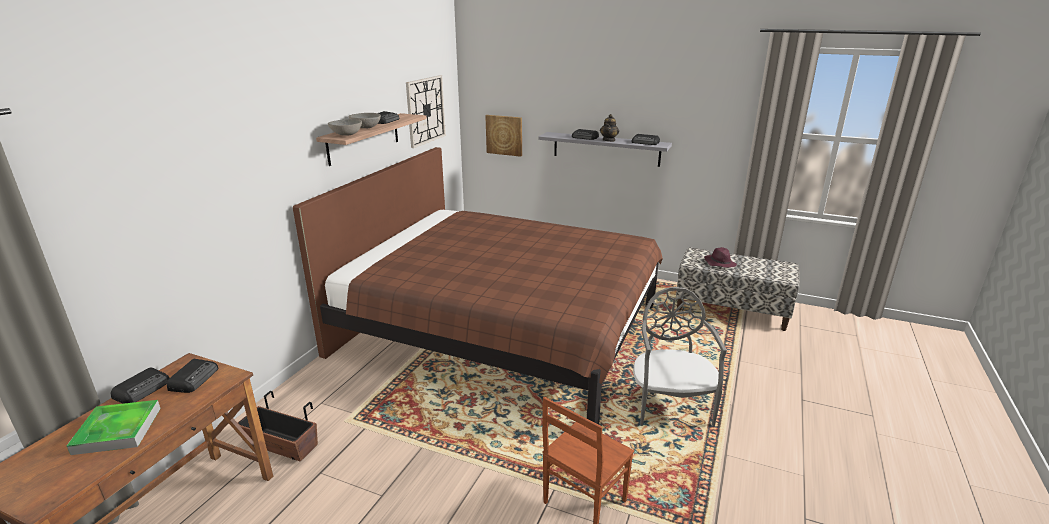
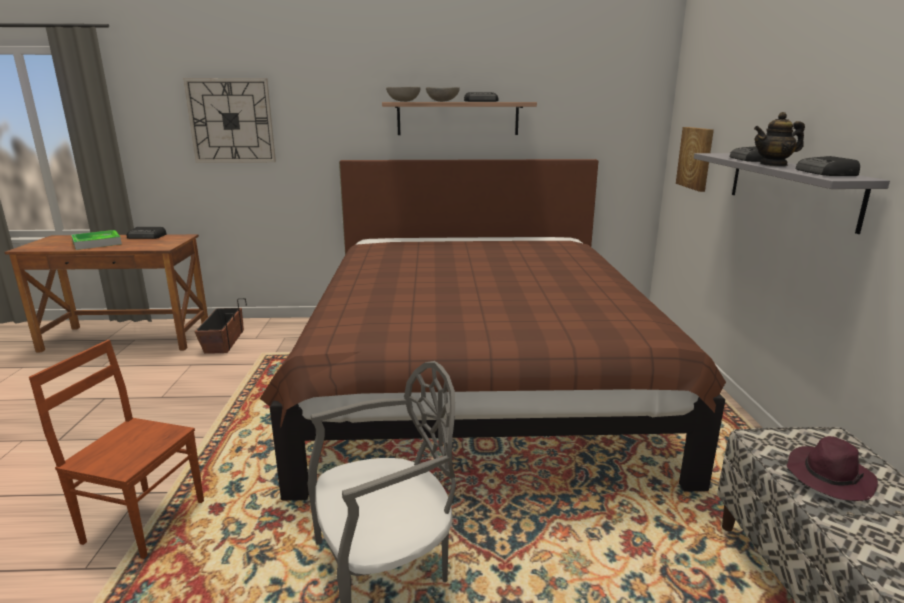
camera: 65 degrees right, 5 degrees down
(194, 378) = (160, 242): radio -> none
(425, 110) = (585, 108): wall clock -> wall clock (231, 121)

